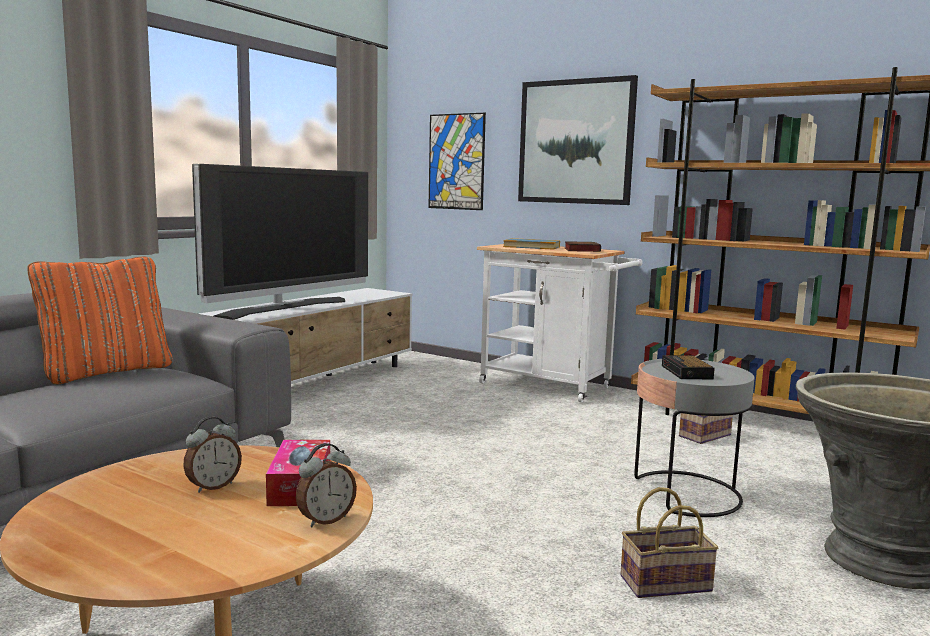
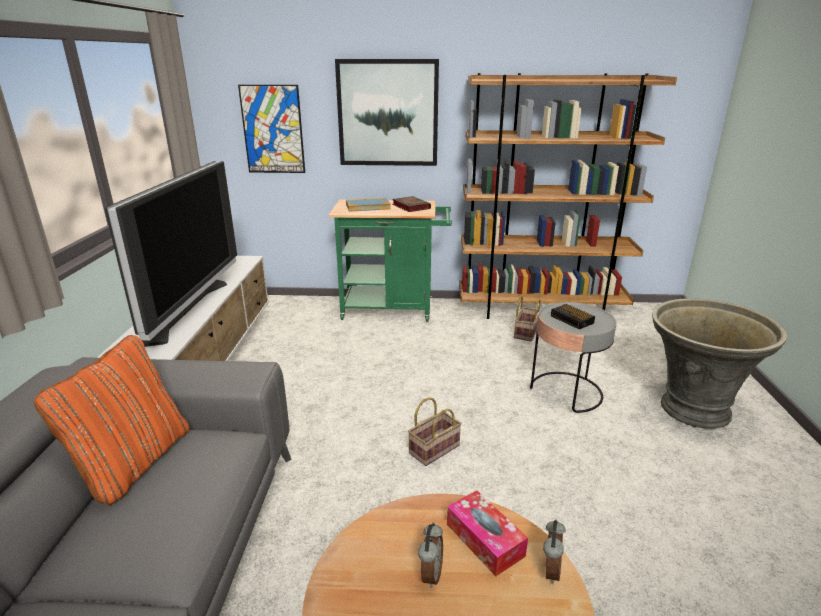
camera: 30 degrees left, 15 degrees up
(552, 386) = (393, 309): white cart -> green cart
(666, 582) = (627, 474): basket -> basket (434, 448)

